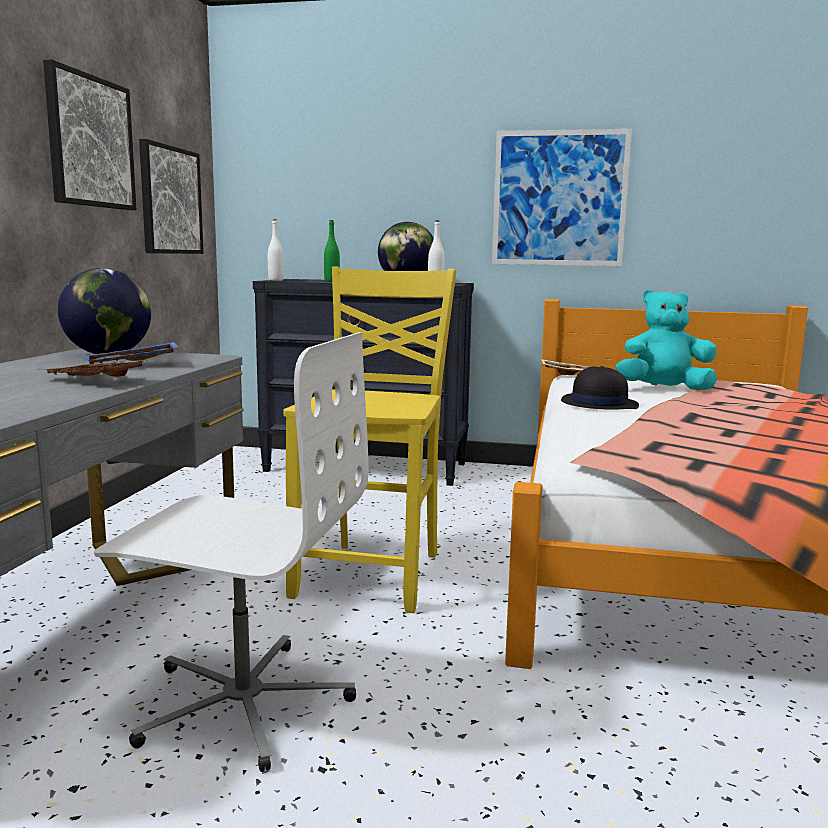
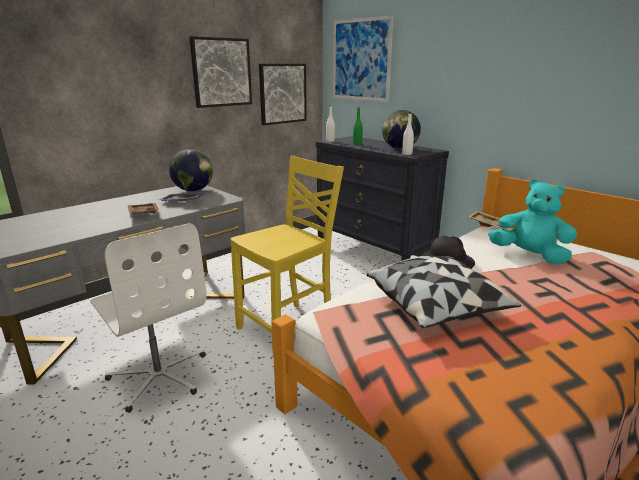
camera: 35 degrees right, 10 degrees up
(559, 198) = (512, 95): picture -> picture (361, 60)
(688, 432) = (437, 307): none -> pillow

